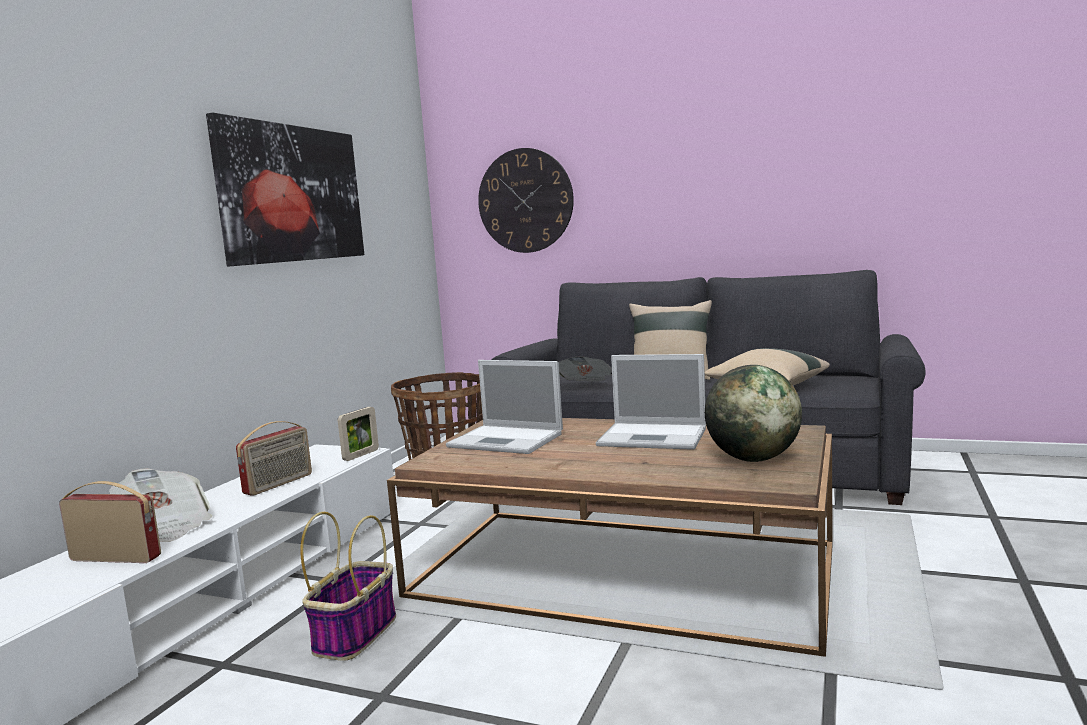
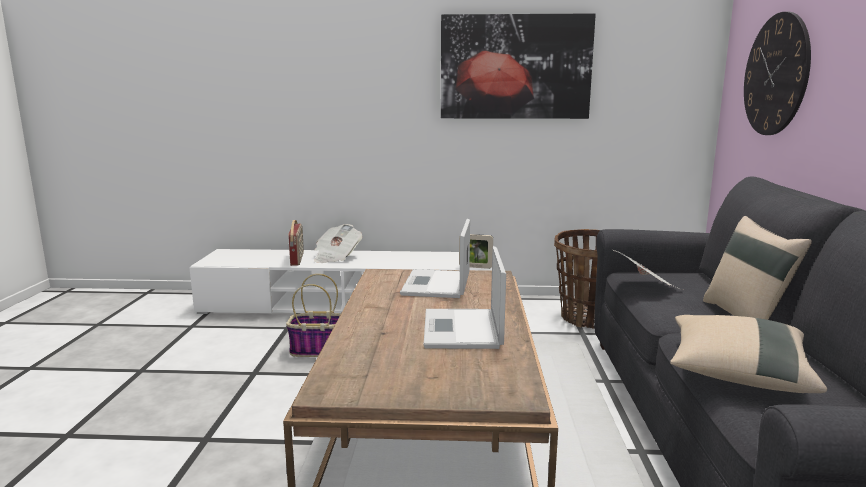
camera: 70 degrees right, 5 degrees up
(279, 484) = (409, 261): radio -> none
(753, 459) = (396, 374): globe -> none

